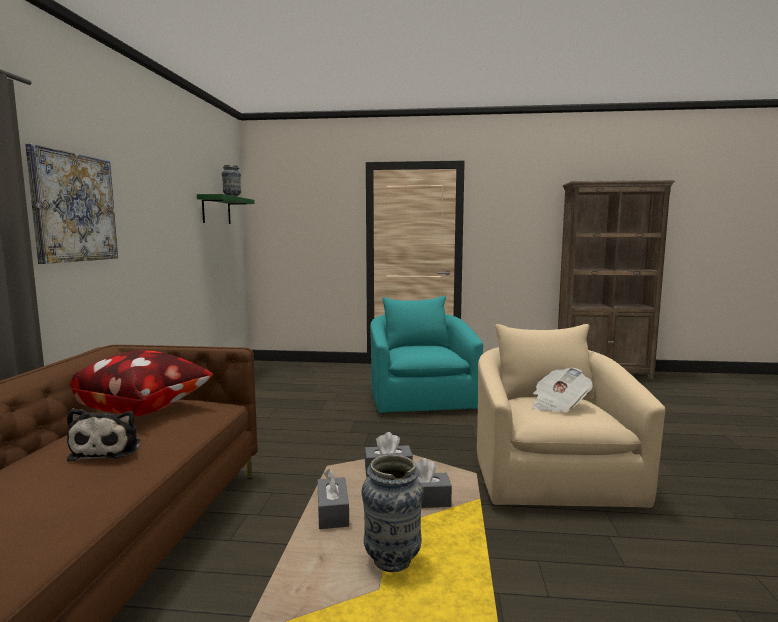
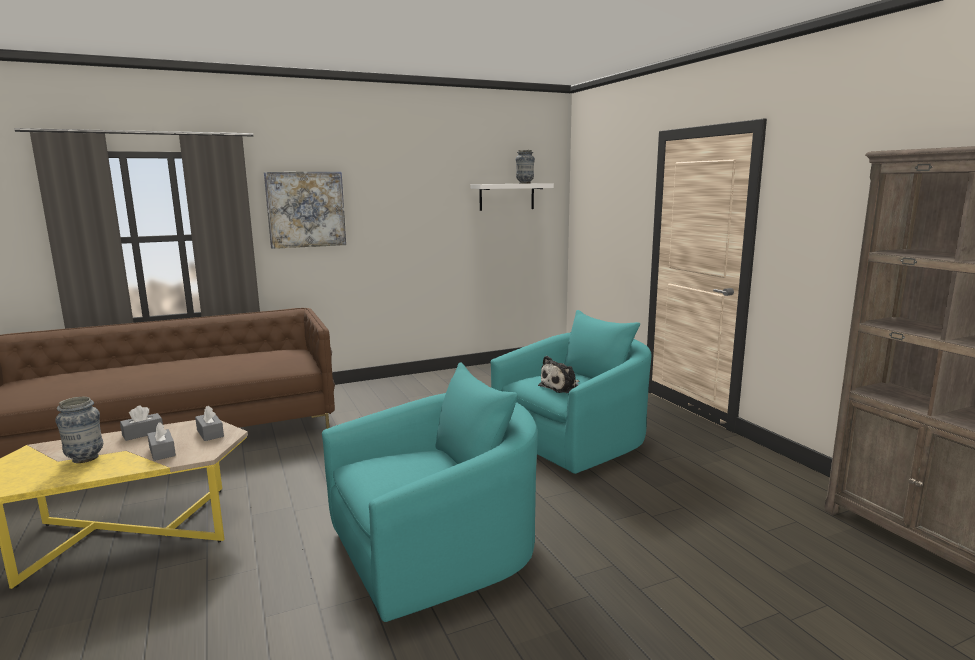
camera: 60 degrees right, 5 degrees up
(108, 449) = (200, 366): plush toy -> plush toy (561, 387)
(144, 409) = (269, 353): pillow -> none
(216, 210) = (507, 196): green shelf -> white shelf
(550, 474) = (436, 550): beige armchair -> turquoise armchair
(558, 405) = (407, 467): newspaper -> none

